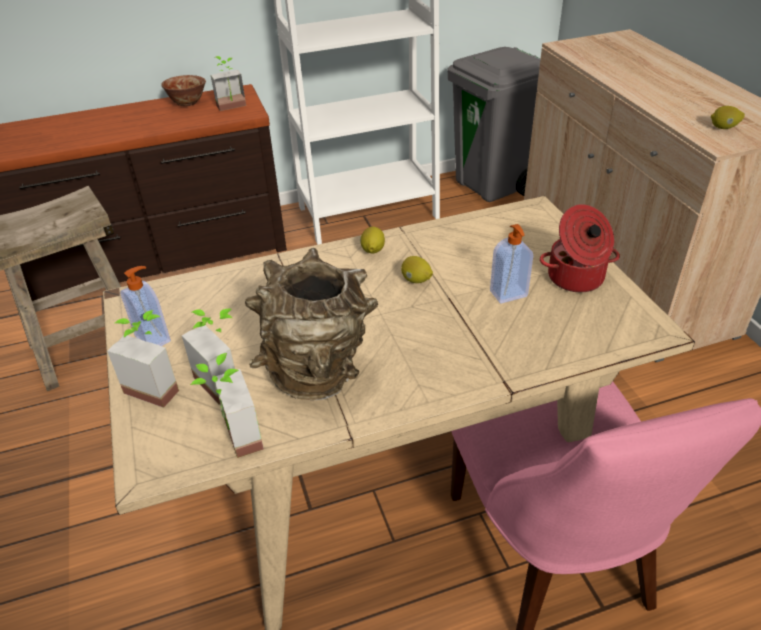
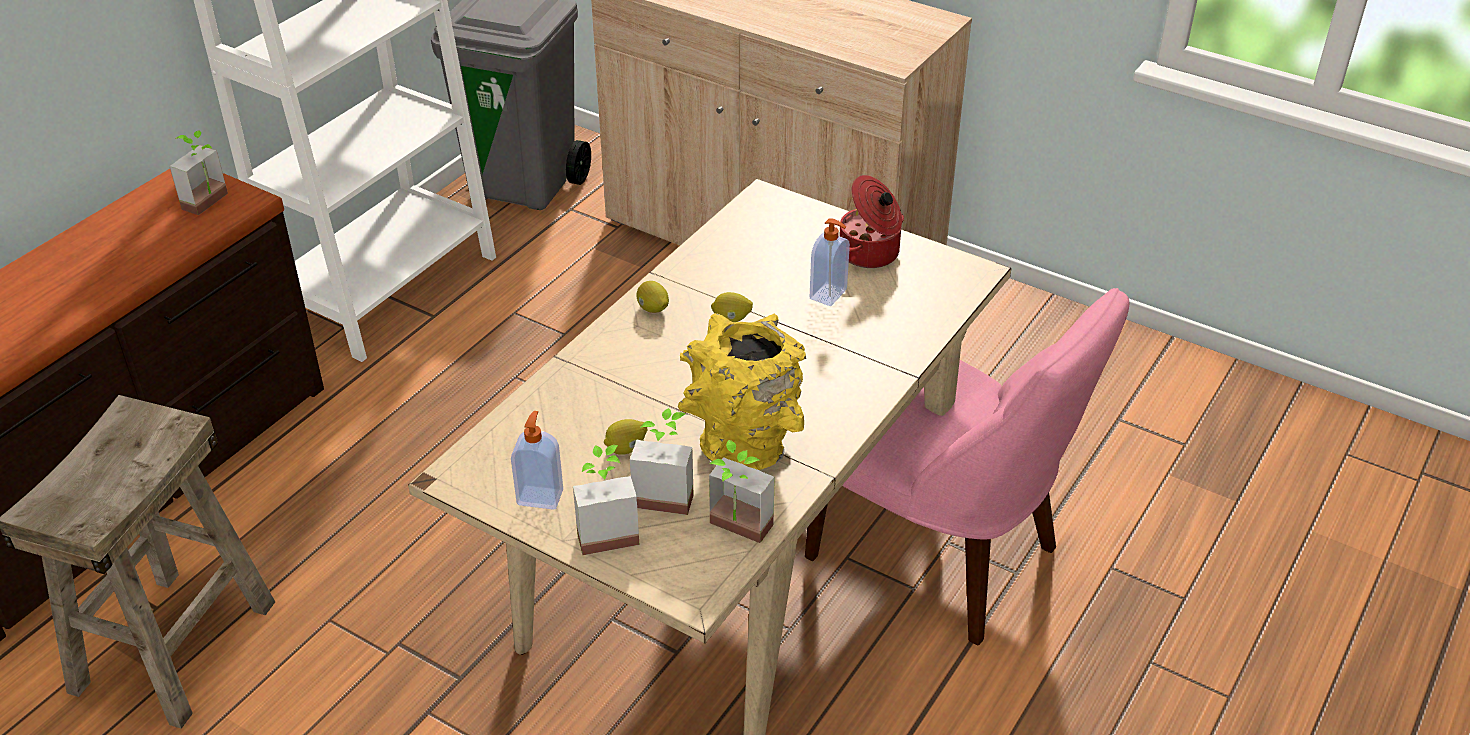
camera: 40 degrees left, 0 degrees up
(187, 103) = (127, 220): bowl -> none
(319, 372) = (743, 443): brown vase -> yellow vase
(723, 128) = (882, 42): lemon -> lemon (626, 448)

